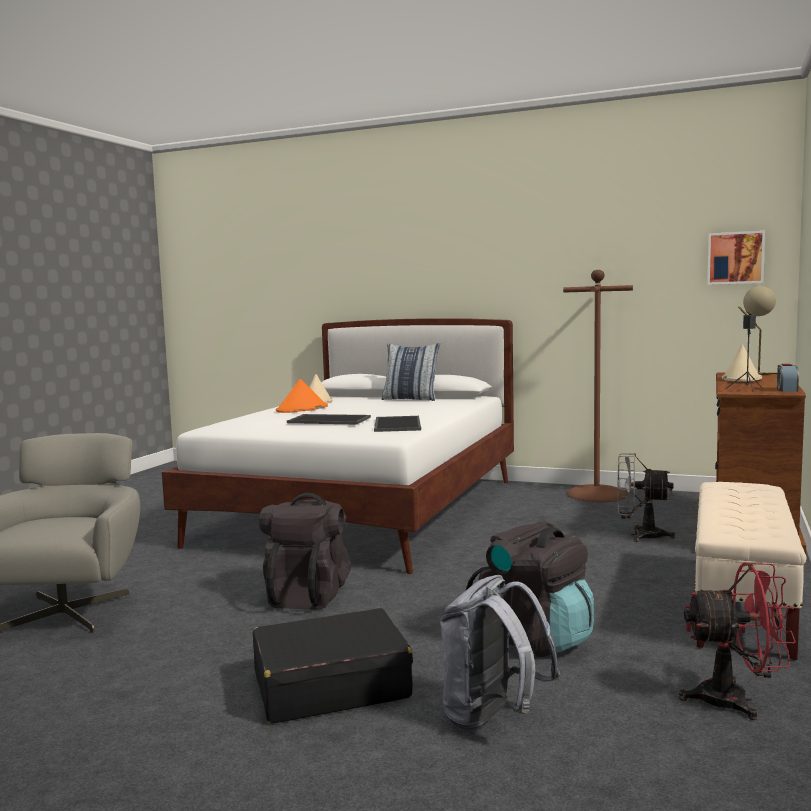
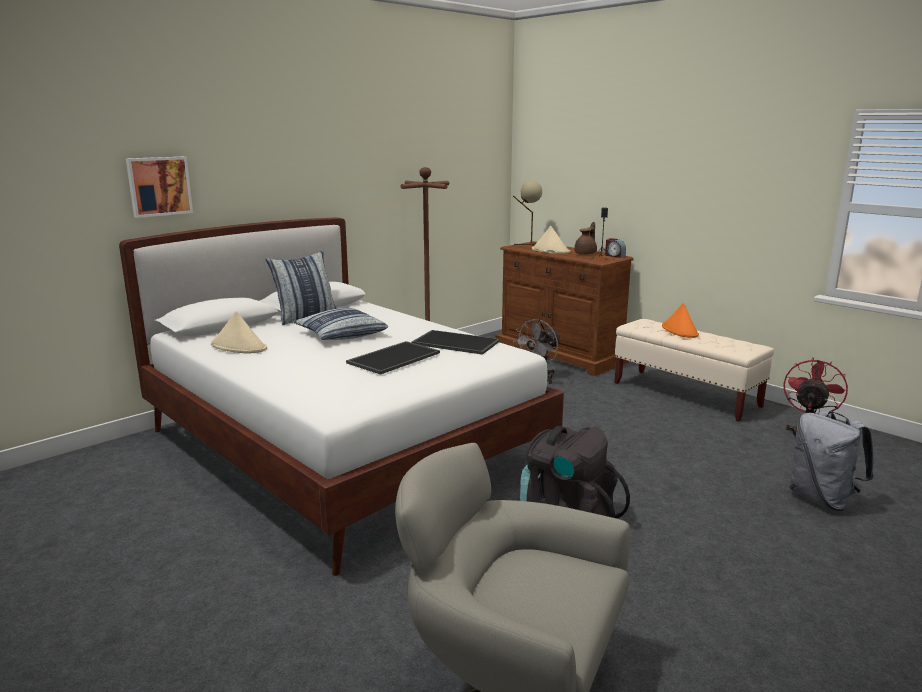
camera: 65 degrees left, 10 degrees up
(302, 409) = (283, 358): orange hat -> orange hat (680, 330)
(330, 685) = (764, 544): black suitcase -> none
(377, 408) = (340, 334): none -> pillow
(534, 639) = (708, 458): black backpack -> none
(735, 258) = (482, 156): picture -> picture (159, 186)
(764, 385) = (586, 254): none -> brown teapot

